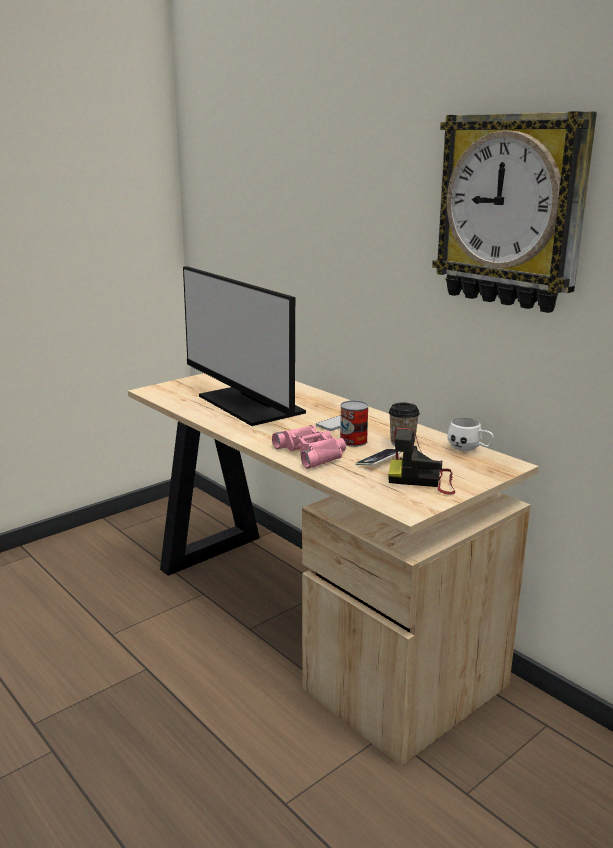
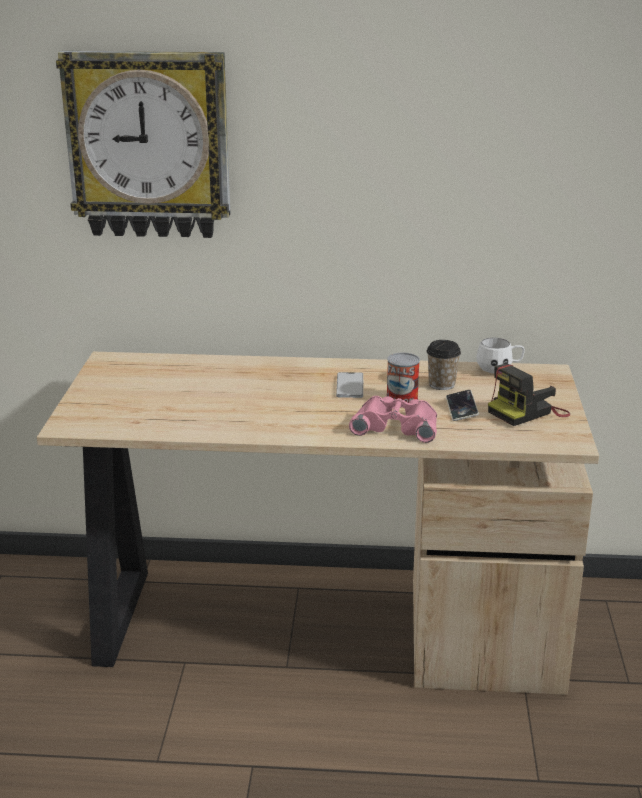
camera: 45 degrees left, 5 degrees up
(248, 405) = (221, 400): monitor -> none
(511, 211) = (519, 120): wall clock -> wall clock (149, 145)

